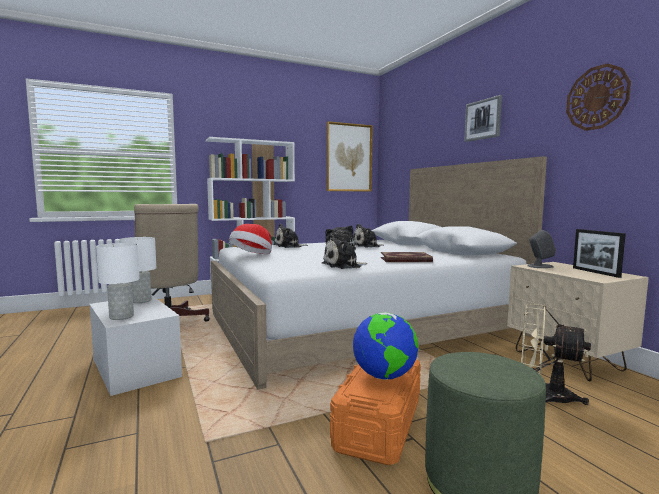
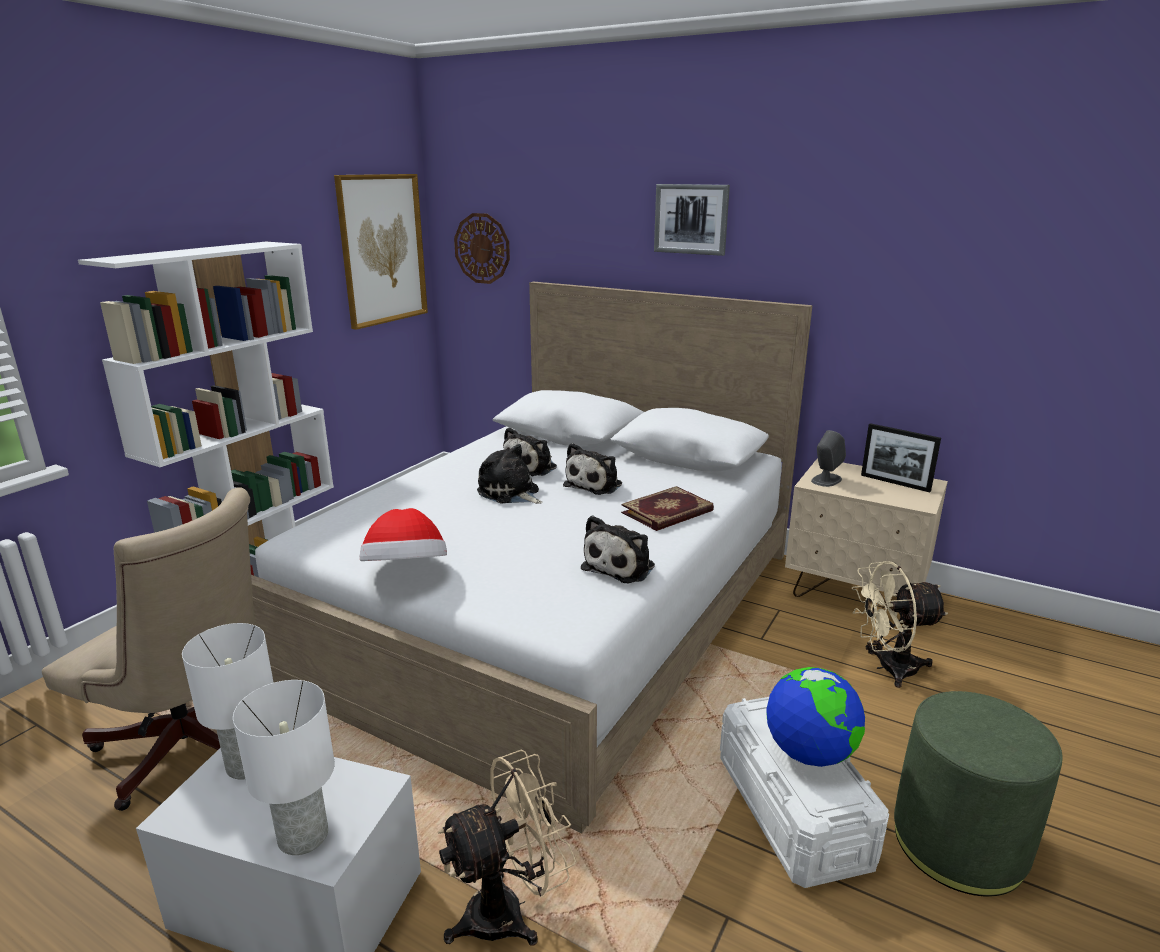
camera: 35 degrees left, 15 degrees up
(192, 399) = (509, 910): none -> beige fan
(289, 246) = (400, 504): plush toy -> plush toy (595, 484)
(379, 424) = (792, 809): orange storage box -> white storage box
(597, 98) = (894, 231): wall clock -> wall clock (482, 248)

